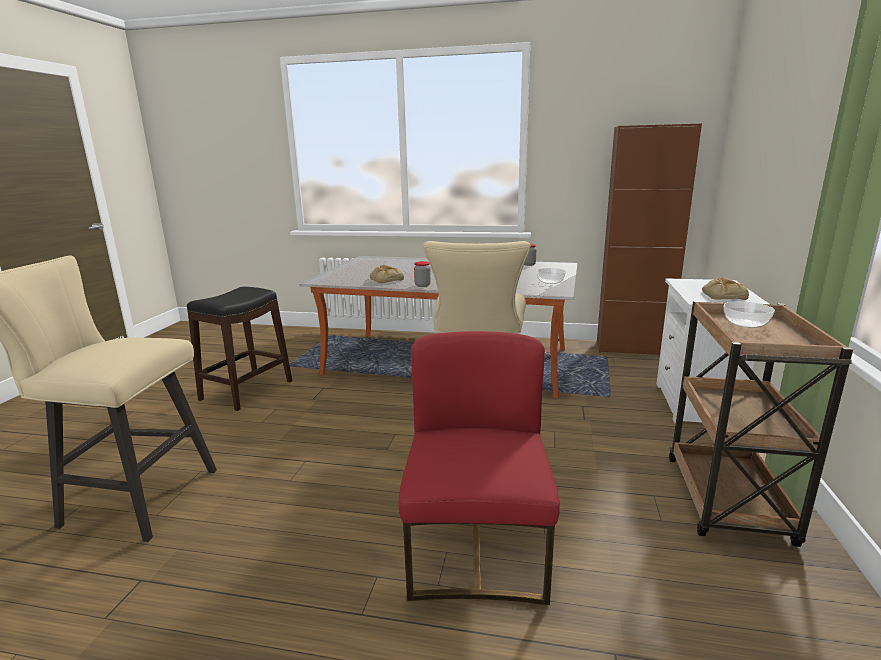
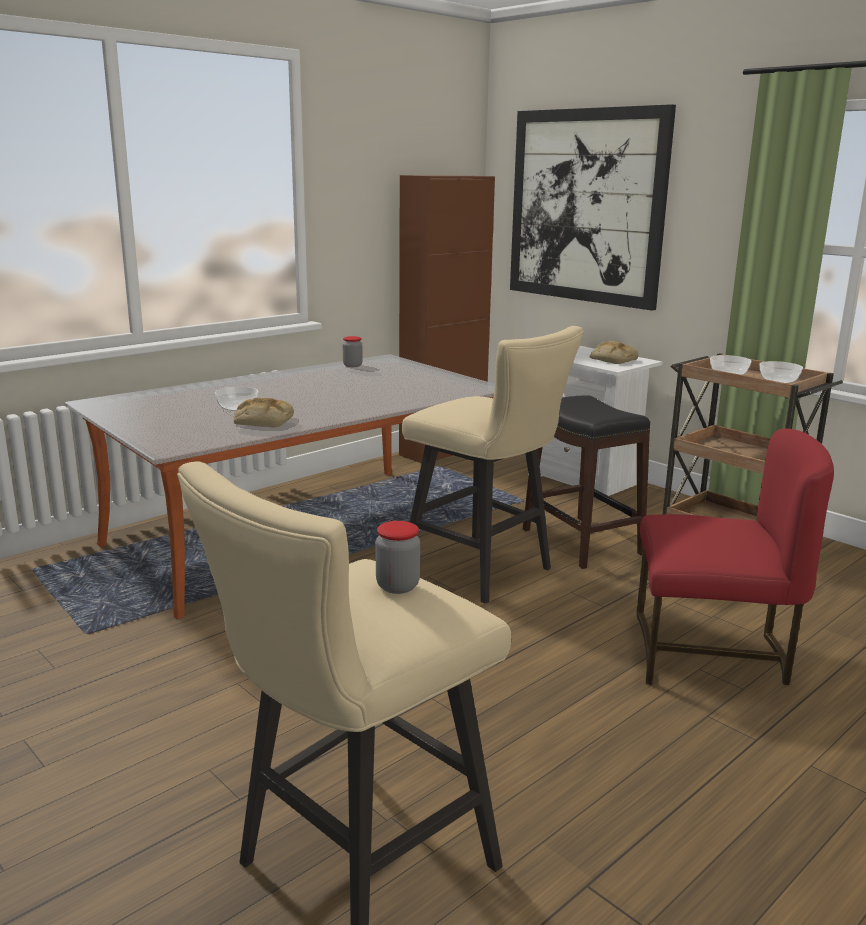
camera: 55 degrees left, 0 degrees up
(246, 390) = (117, 692): black stool -> black stool (581, 542)
(422, 285) = (338, 415): jar -> jar (397, 586)
(477, 551) = (710, 654): red chair -> red chair turned 150 degrees clockwise
(550, 281) = (444, 379): bowl -> bowl (778, 381)
(764, 146) = (586, 206): none -> picture

